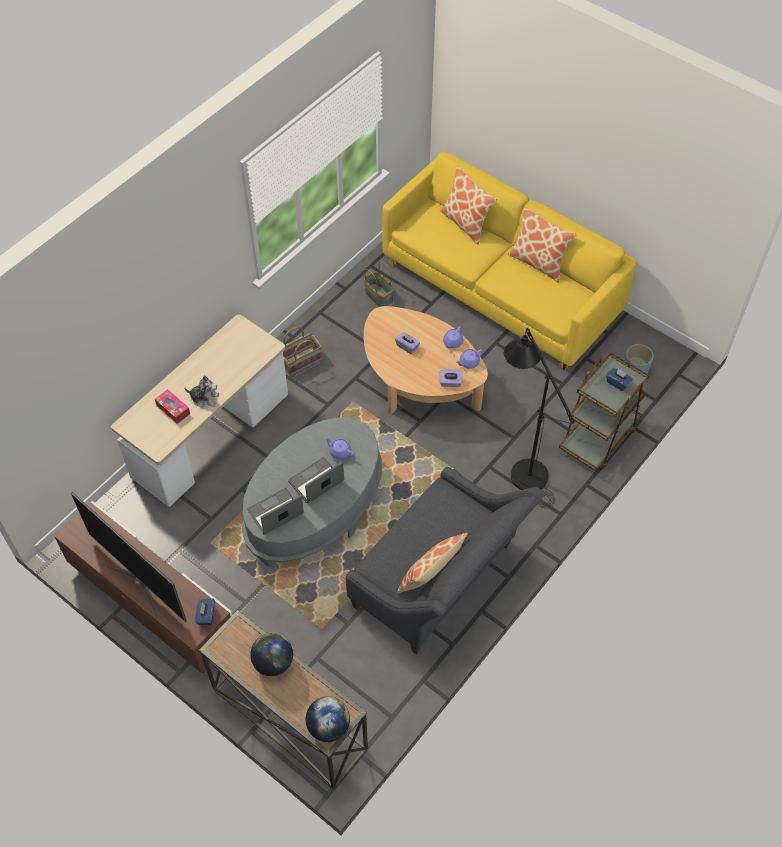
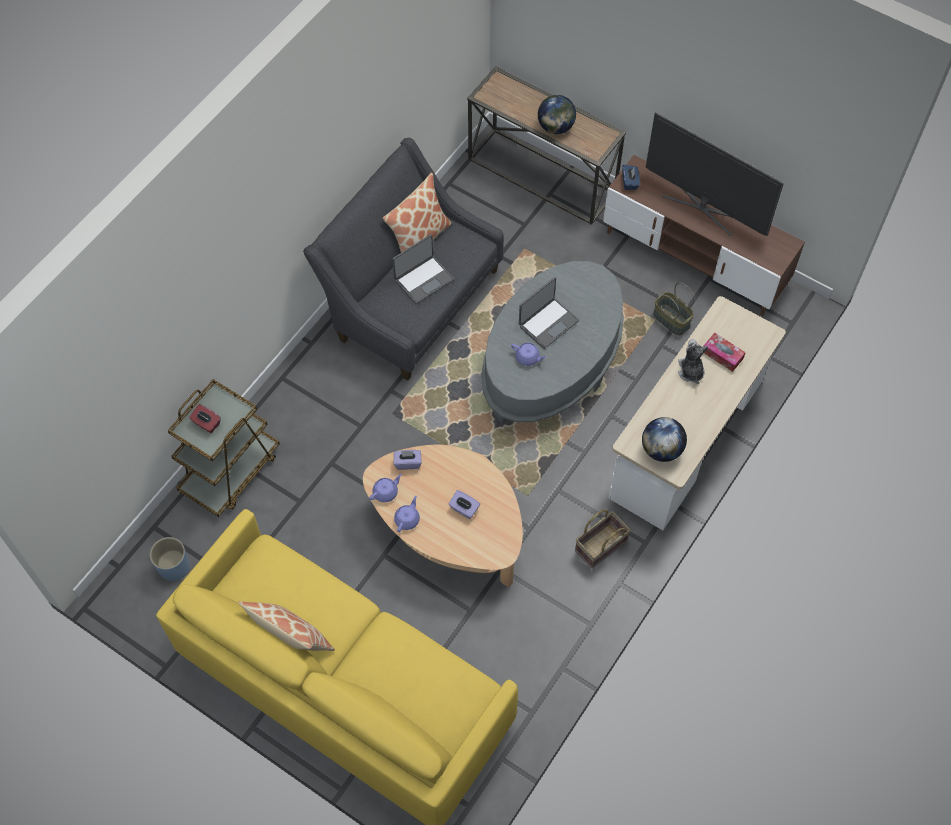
camera: 175 degrees right, 5 degrees up
(204, 398) = (690, 371): plush toy -> plush toy turned 75 degrees clockwise
(276, 513) = (585, 288): laptop -> laptop (423, 279)
(328, 726) = (498, 86): globe -> globe (661, 449)
(379, 296) = (513, 659): basket -> basket (670, 320)
(466, 223) = (394, 702): pillow -> none
(523, 467) = (321, 428): black floor lamp -> none
(617, 383) = (206, 423): blue tissue box -> red tissue box

